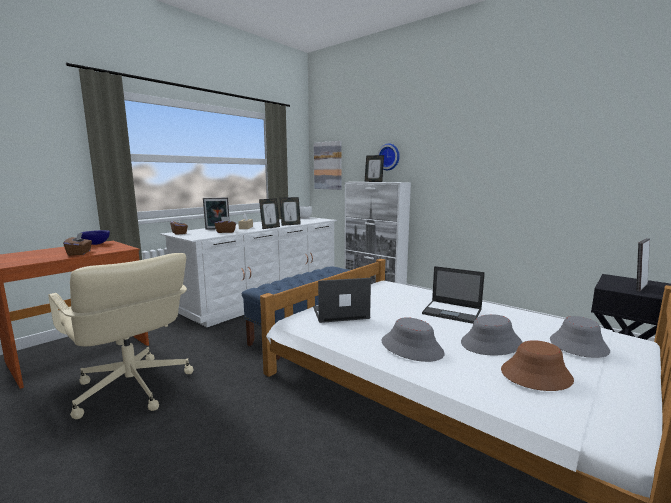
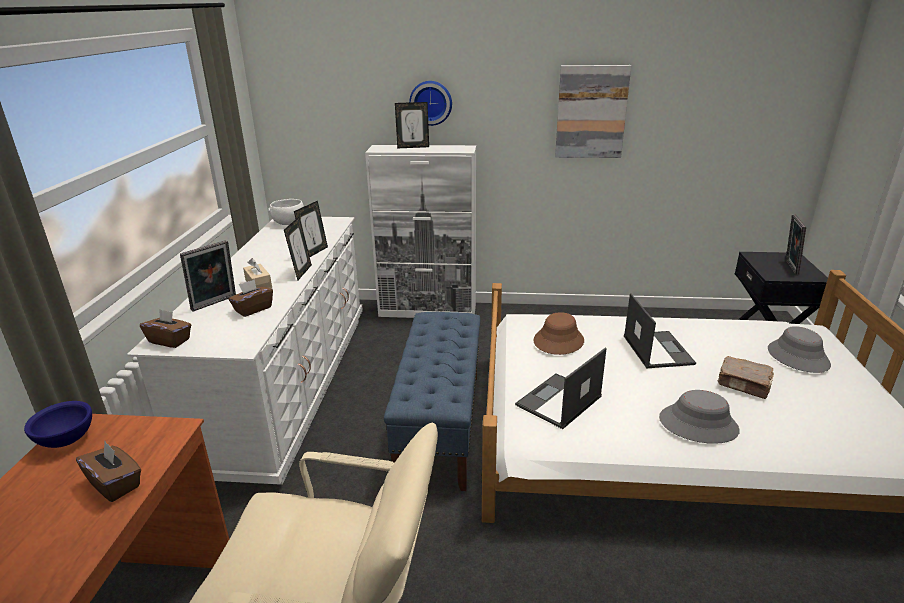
camera: 35 degrees left, 15 degrees up
(328, 165) = (301, 115): picture -> picture (591, 112)
(452, 312) = (657, 349): laptop -> laptop turned 90 degrees counterclockwise
(491, 343) = (744, 385): grey hat -> brown book
(536, 375) = (818, 412): brown hat -> brown hat (558, 341)

